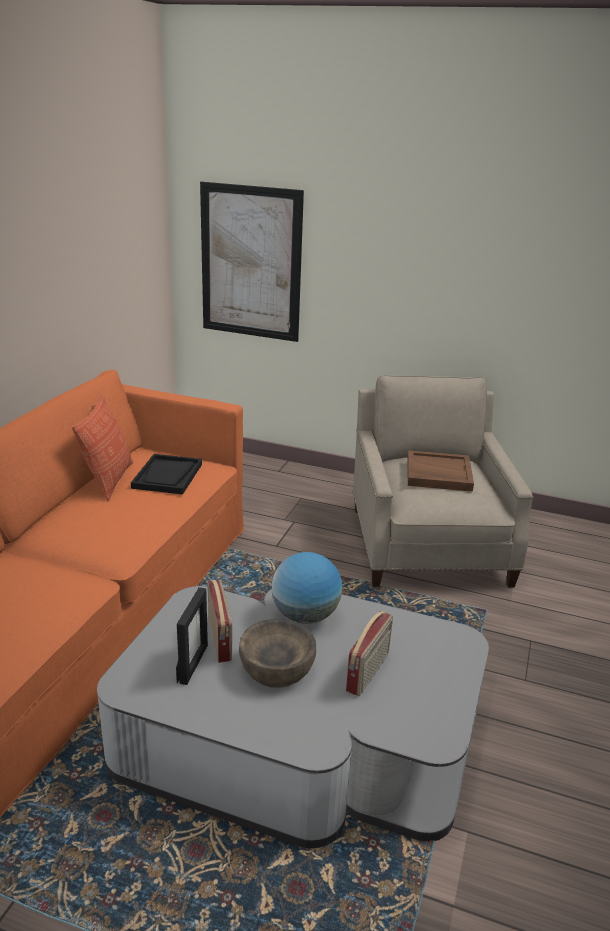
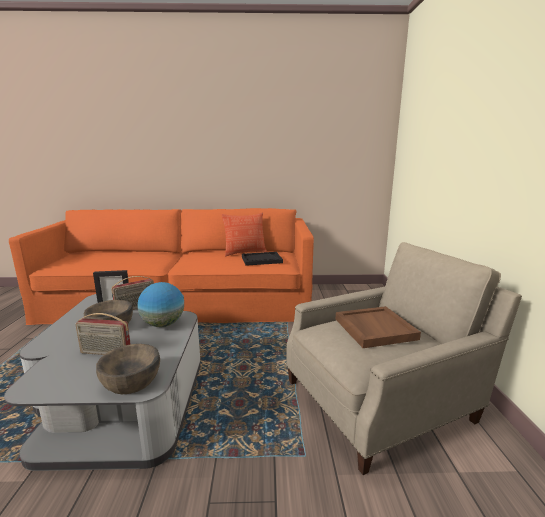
camera: 70 degrees right, 10 degrees down
(250, 263) = (415, 168): picture -> none
(446, 650) = (131, 380): none -> brown bowl

